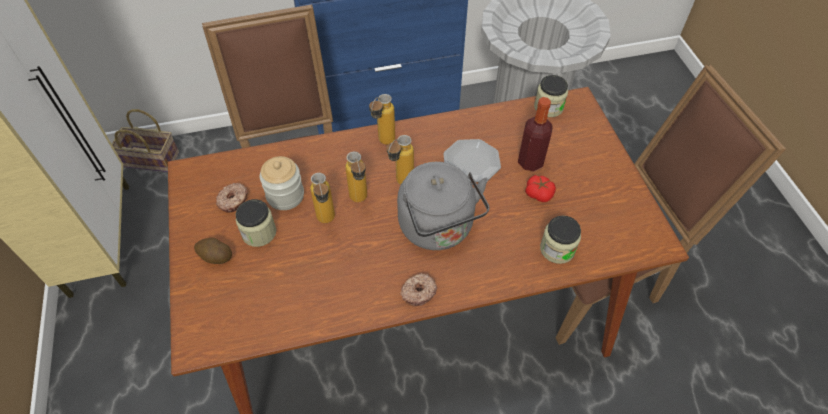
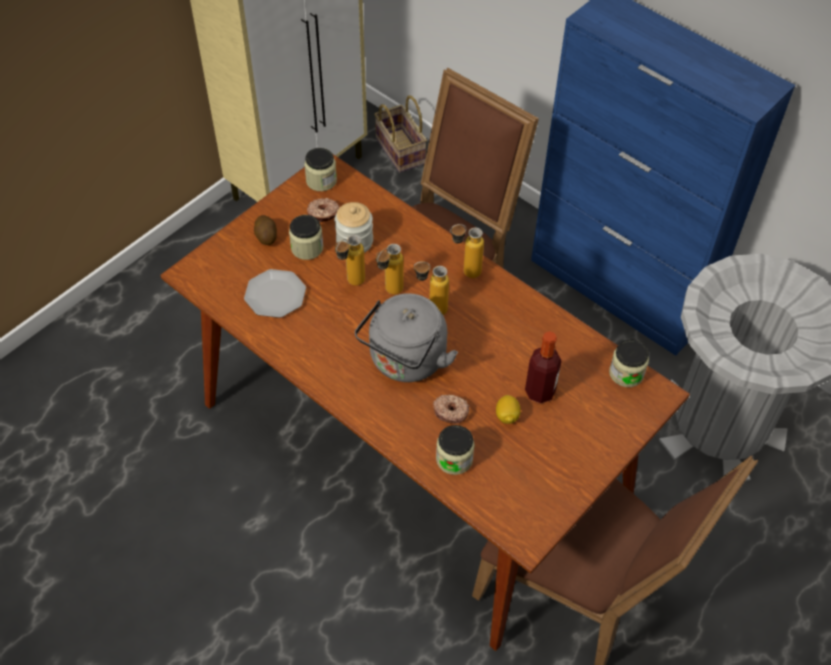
camera: 55 degrees right, 0 degrees up
(197, 183) = (321, 180): none -> jar
(418, 292) = (332, 381): donut -> donut (451, 411)
(472, 162) = (499, 347): plate -> plate (275, 295)
(539, 193) = (507, 416): tomato -> lemon

